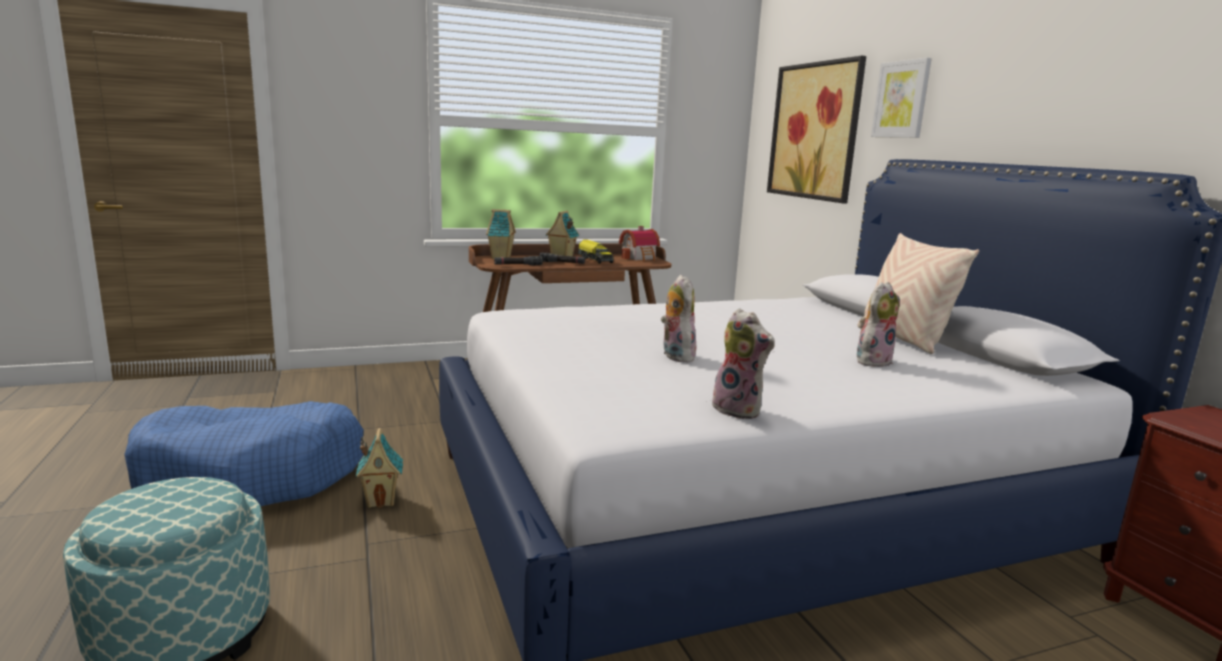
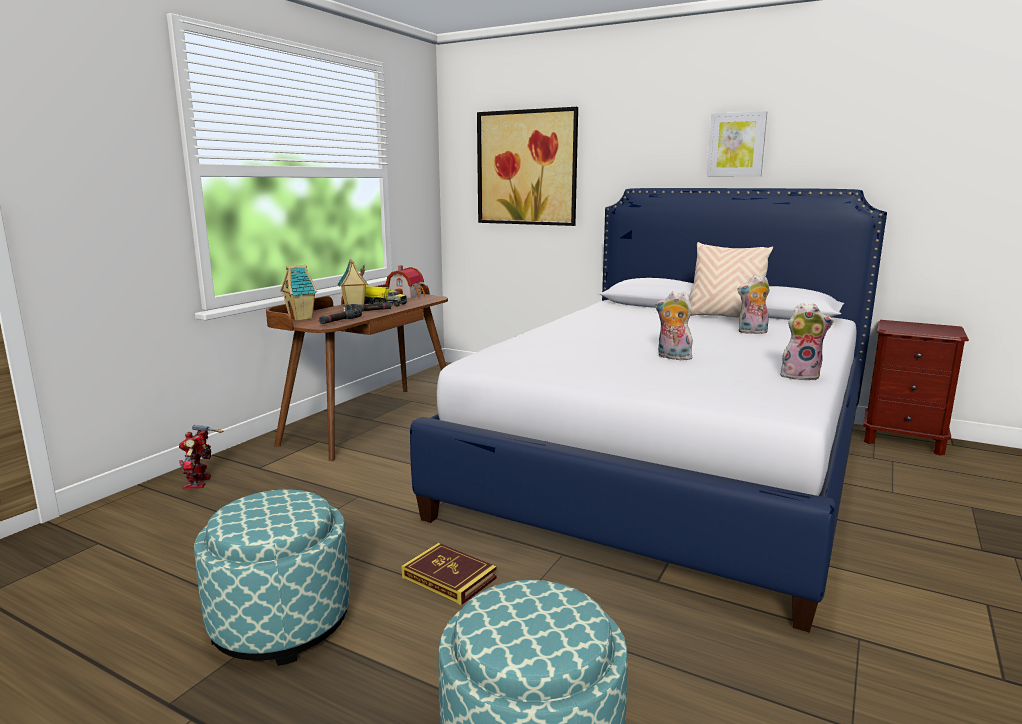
camera: 40 degrees left, 0 degrees up
(252, 477) = (281, 623): blue dog bed -> ottoman
(382, 500) = (449, 577): toy house -> book
(384, 376) = (200, 482): none -> toy robot
(872, 361) = (752, 332): plush toy -> plush toy turned 105 degrees counterclockwise
(901, 99) = (620, 142): picture -> picture (736, 144)

